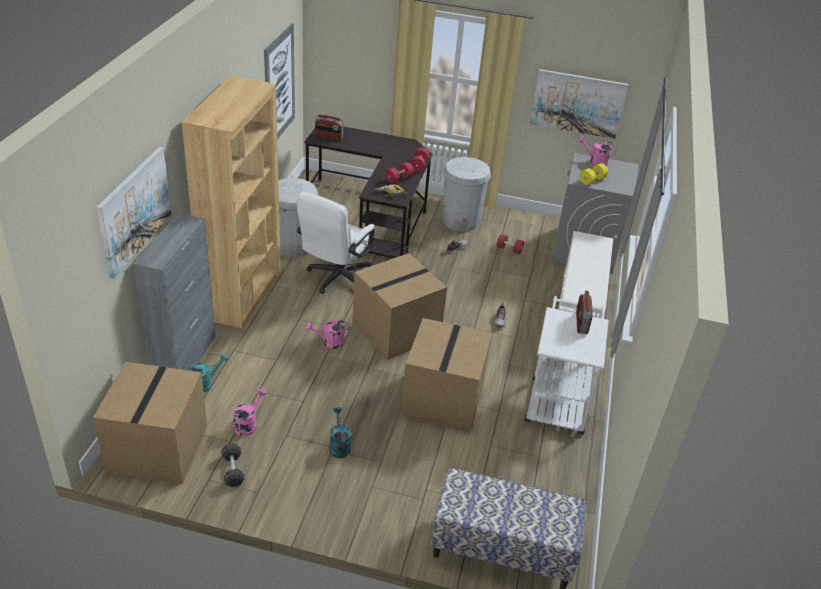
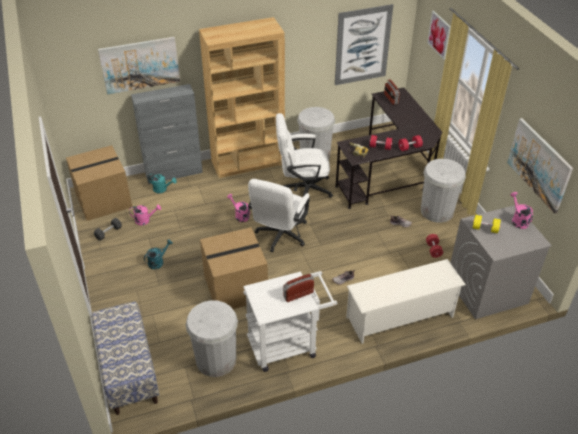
camera: 60 degrees right, 5 degrees up
(363, 36) = (439, 34): none -> picture
(396, 331) = (280, 237): cardboard box -> white office chair
(540, 464) = (216, 360): none -> white trash can

